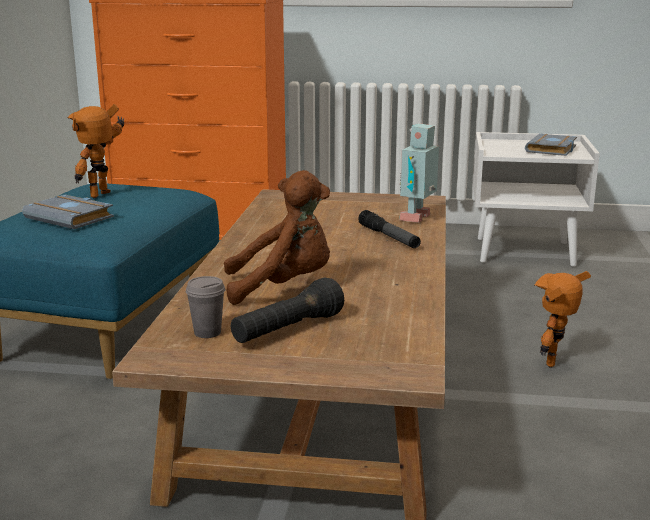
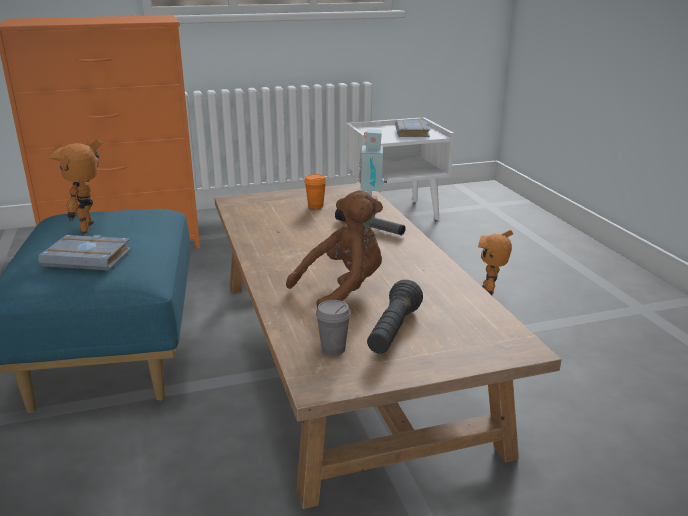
camera: 25 degrees left, 5 degrees up
(355, 210) = (315, 206): none -> orange cup

